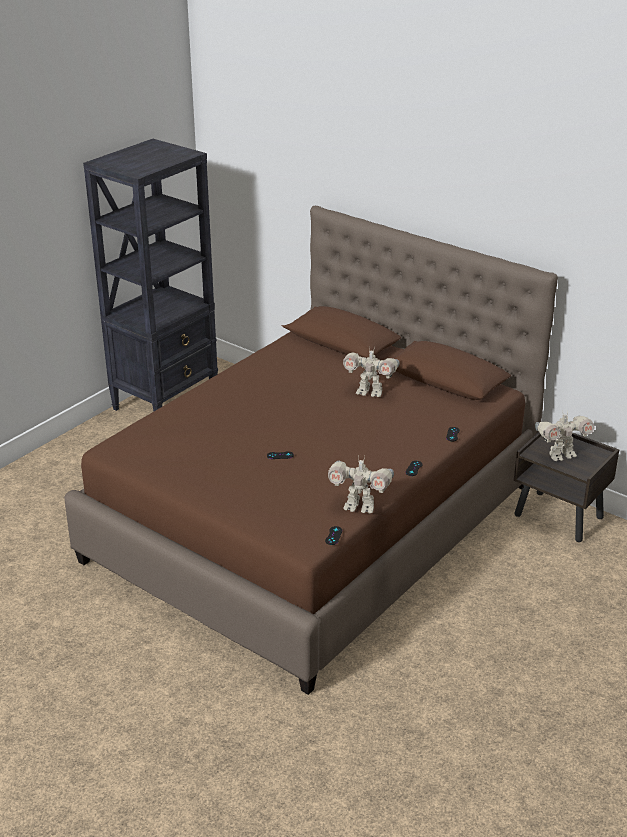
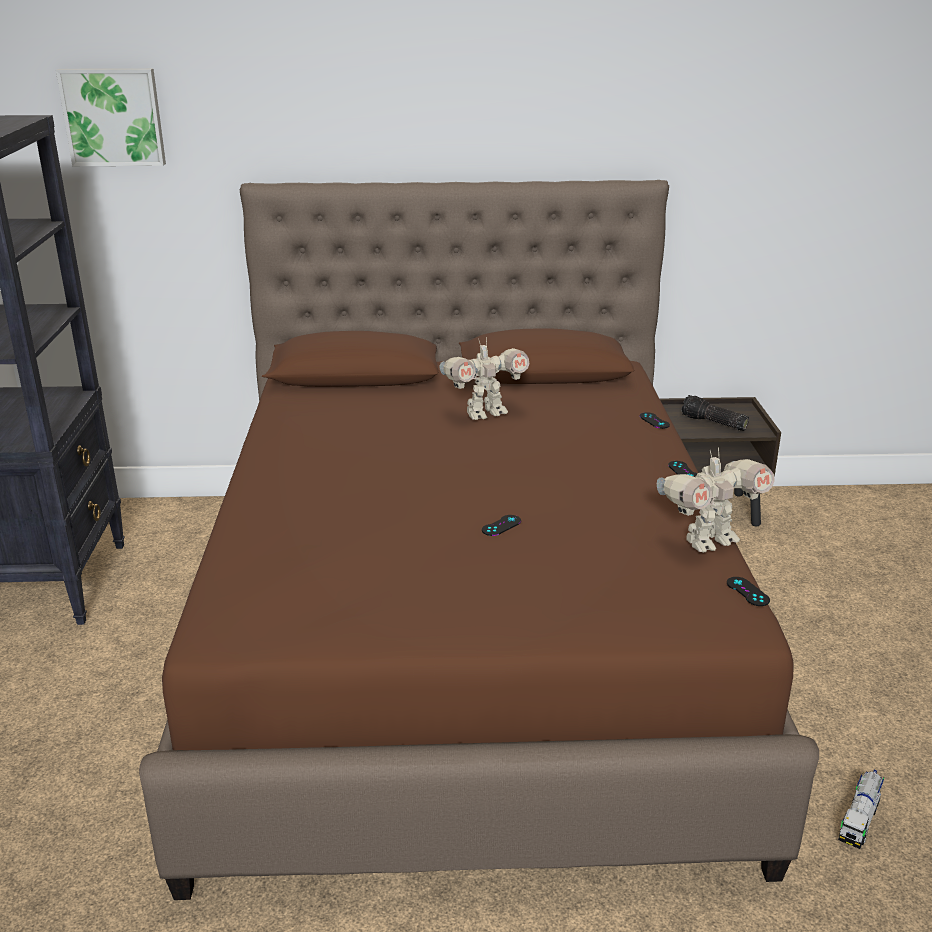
camera: 40 degrees left, 5 degrees down
(261, 149) = (113, 117): none -> picture
(382, 697) = (859, 820): none -> toy truck
(561, 455) = (713, 423): toy robot -> flashlight

